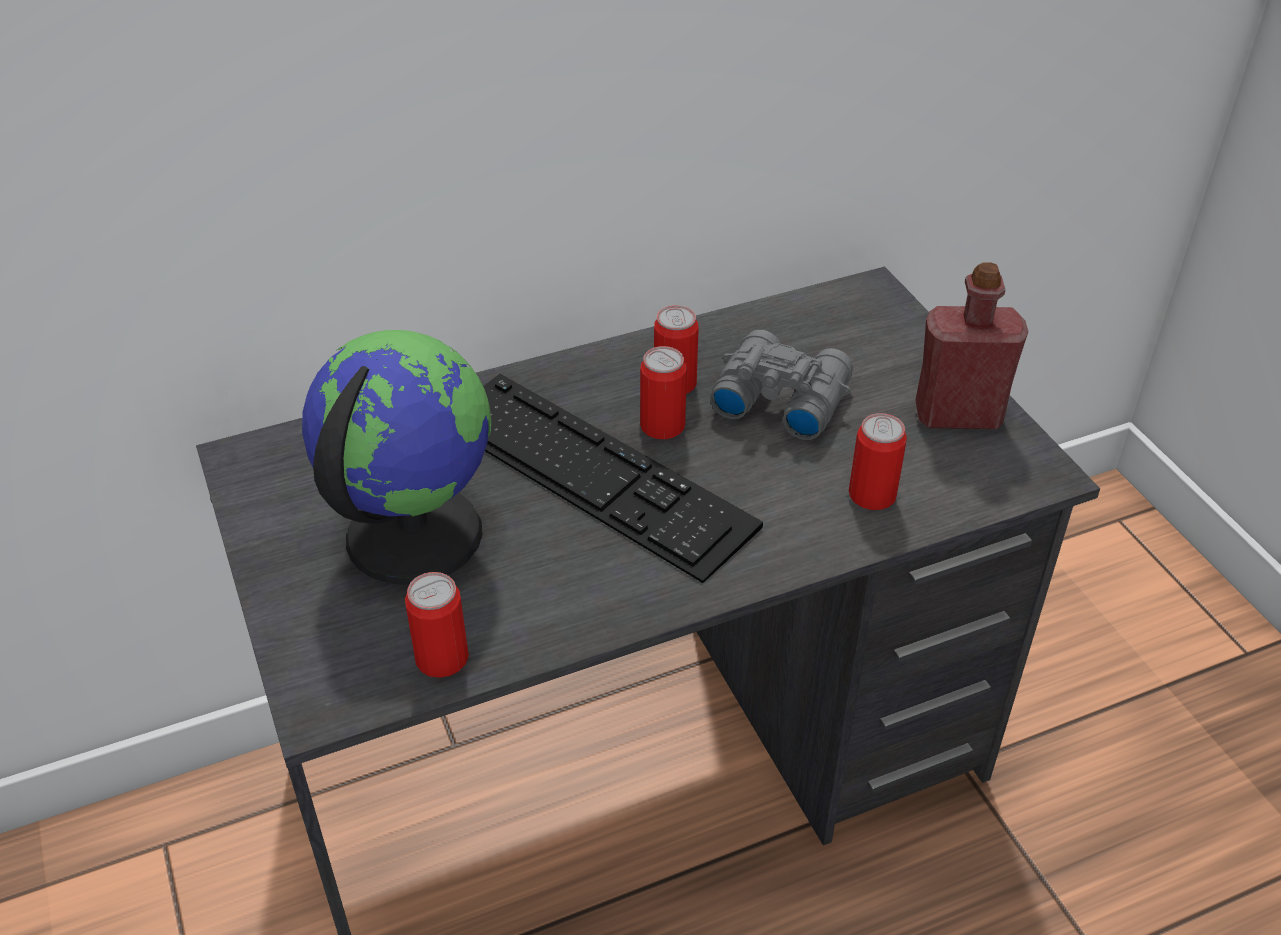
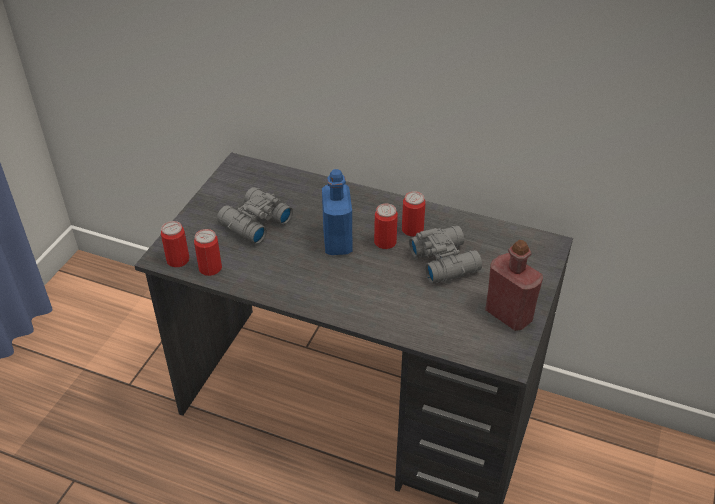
camera: 45 degrees right, 0 degrees up
(411, 533) = (253, 223): globe -> grey binoculars
(593, 473) = (337, 242): keyboard -> blue bottle
(872, 495) = (425, 319): can -> can (178, 260)

